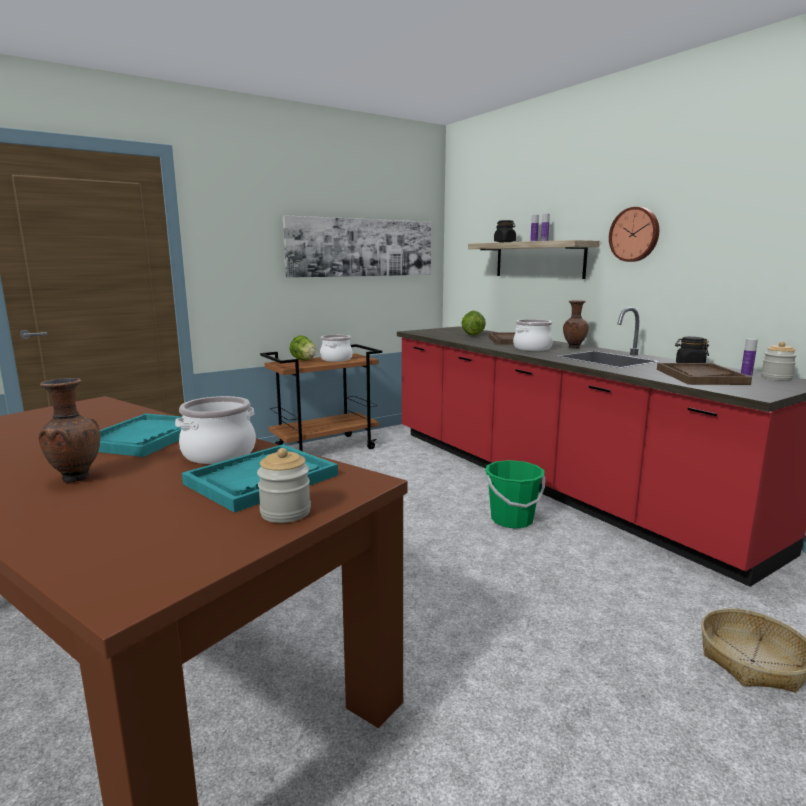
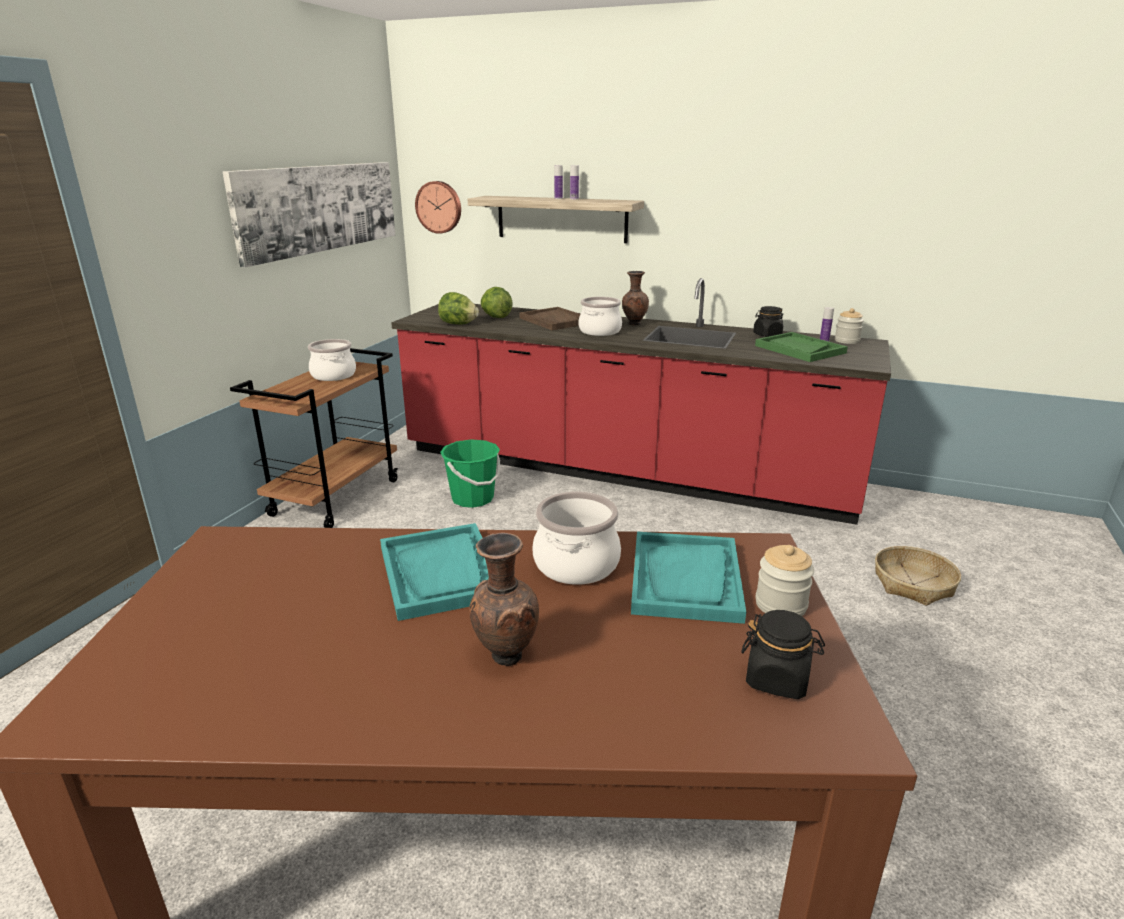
camera: 35 degrees left, 10 degrees up
(303, 360) = (291, 385): lettuce -> lettuce (458, 324)
(504, 242) = (521, 198): black jar -> black jar (777, 679)
(512, 520) = (639, 524): green bucket -> green bucket (473, 499)
(635, 234) = (687, 196): wall clock -> wall clock (439, 207)
(700, 376) = (799, 349): brown tray -> green tray

